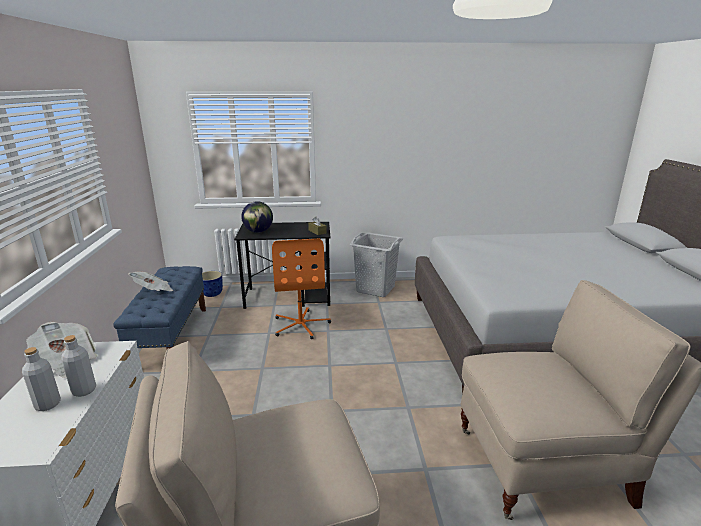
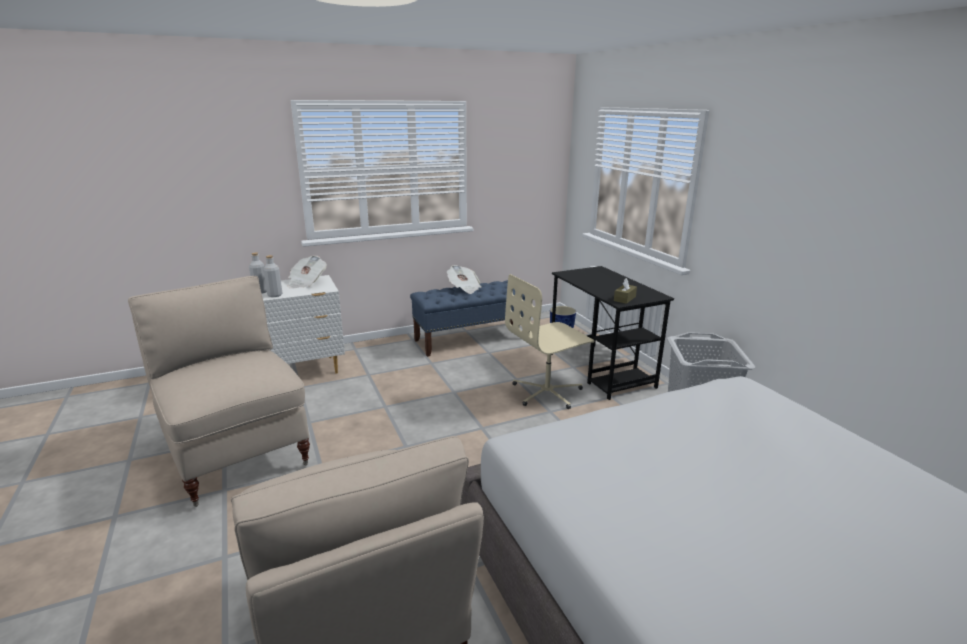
camera: 70 degrees right, 0 degrees up
(258, 231) = (585, 276): globe -> none
(301, 325) = (547, 392): orange office chair -> beige office chair

